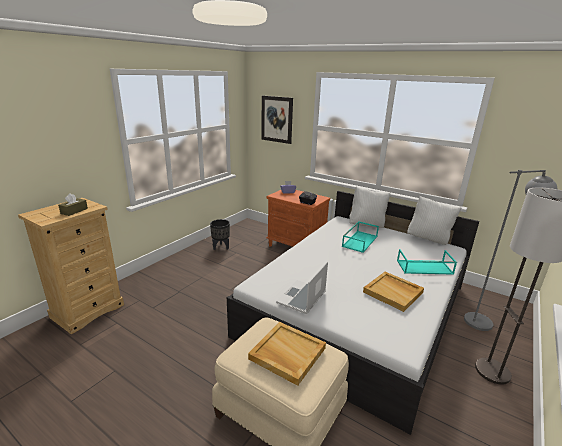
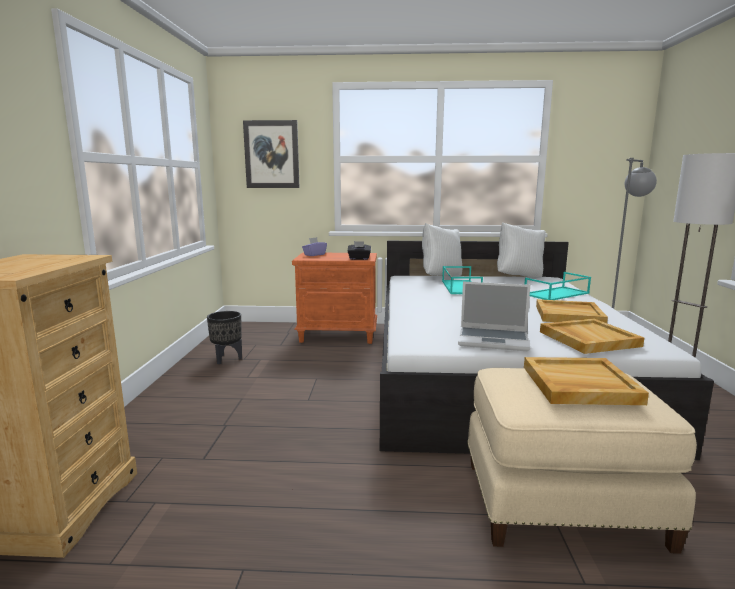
camera: 30 degrees left, 10 degrees down
(74, 211) = (50, 263): brown tissue box -> none
(302, 298) = (494, 340): laptop -> laptop turned 75 degrees counterclockwise
(364, 319) = (587, 339): none -> beige tray

